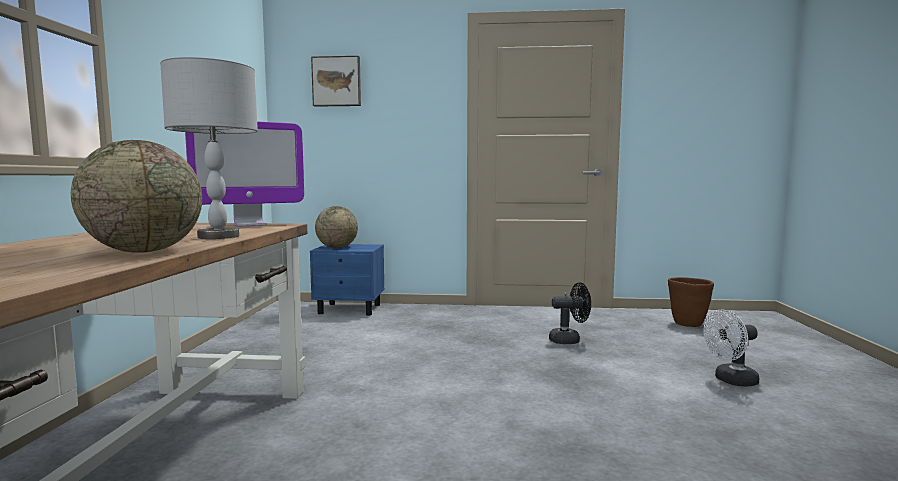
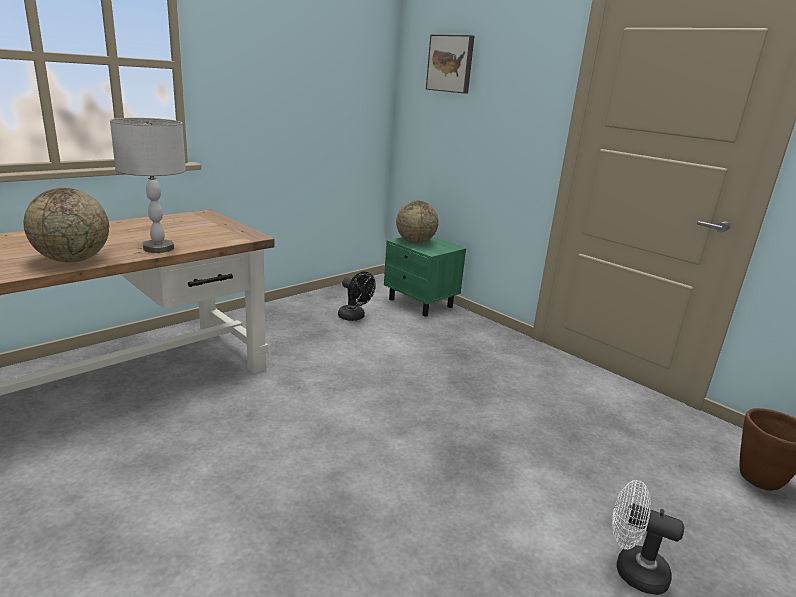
camera: 40 degrees right, 15 degrees up
(250, 224) = (234, 230): monitor -> none
(350, 309) = (421, 303): blue nightstand -> green nightstand
(569, 340) = (552, 426): black fan -> black fan (354, 317)

